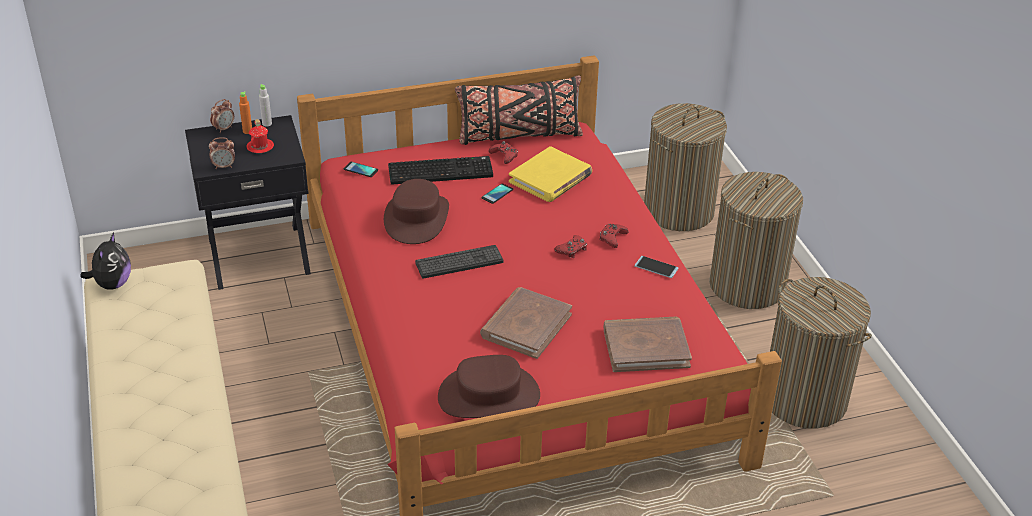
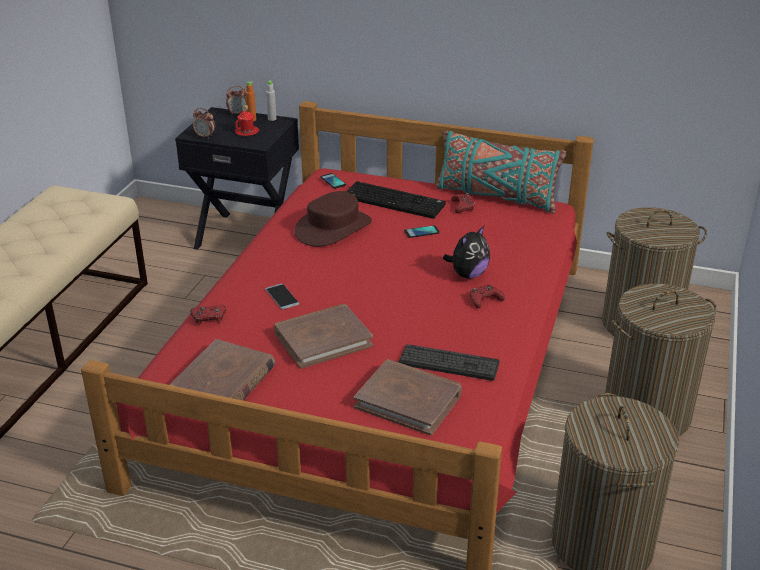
camera: 35 degrees right, 5 degrees down
(112, 284) = (57, 194): plush toy -> plush toy (468, 274)
(459, 262) = (327, 271): keyboard -> keyboard (449, 363)
(488, 396) = (224, 381): brown hat -> brown book
(519, 135) = (496, 196): black pillow -> turquoise pillow
(550, 178) = (483, 235): yellow book -> none
(572, 250) = (435, 296): red game controller -> red game controller (209, 318)
(656, 267) = (498, 338): phone -> phone (282, 297)

